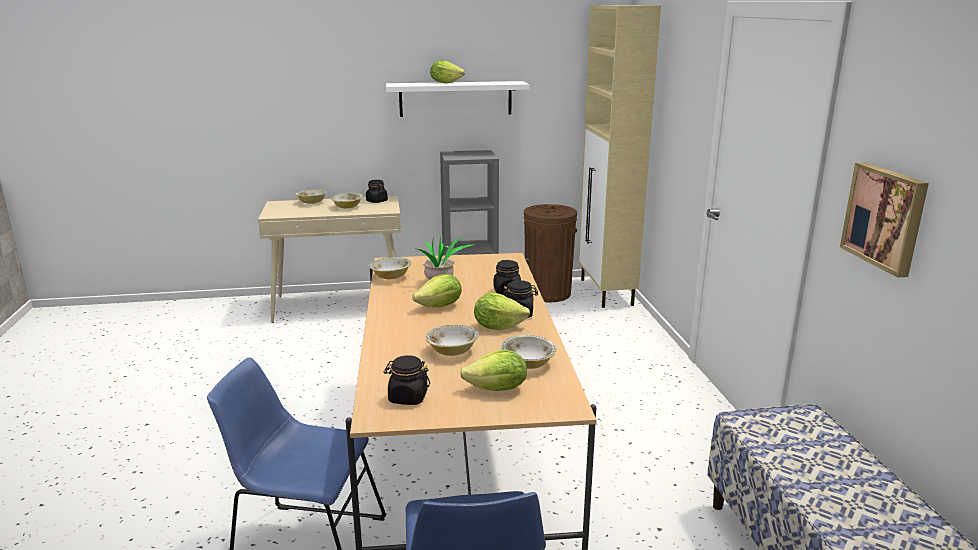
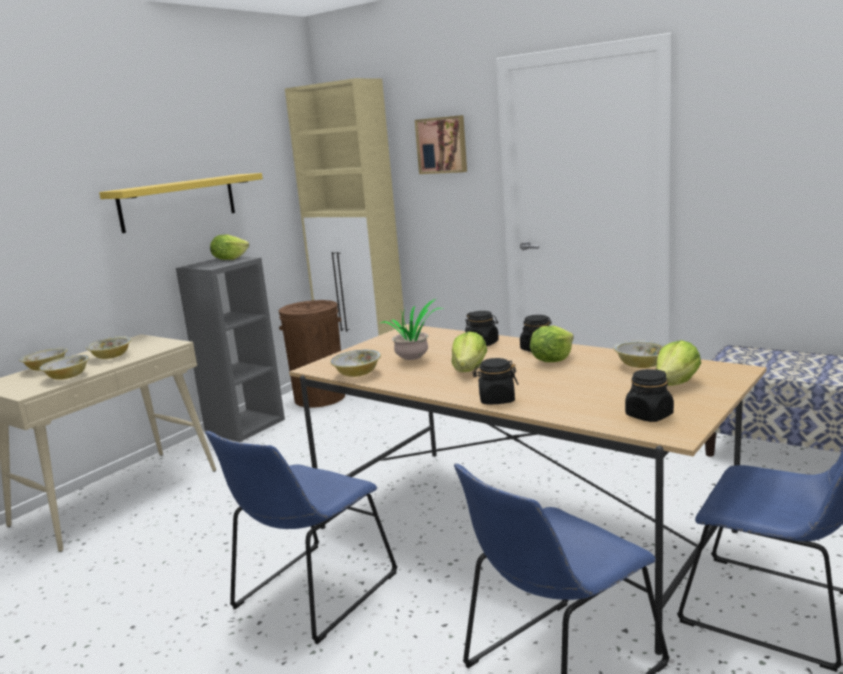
camera: 45 degrees left, 5 degrees down
(303, 416) = (311, 594): none -> blue chair
(376, 201) = (131, 343): black jar -> black jar (496, 400)
(445, 83) = (171, 183): lettuce -> lettuce (229, 259)
(452, 351) = (576, 383): bowl -> bowl (68, 377)
(455, 99) = (178, 202): white shelf -> yellow shelf
(885, 217) = (760, 180): picture -> picture (442, 145)

